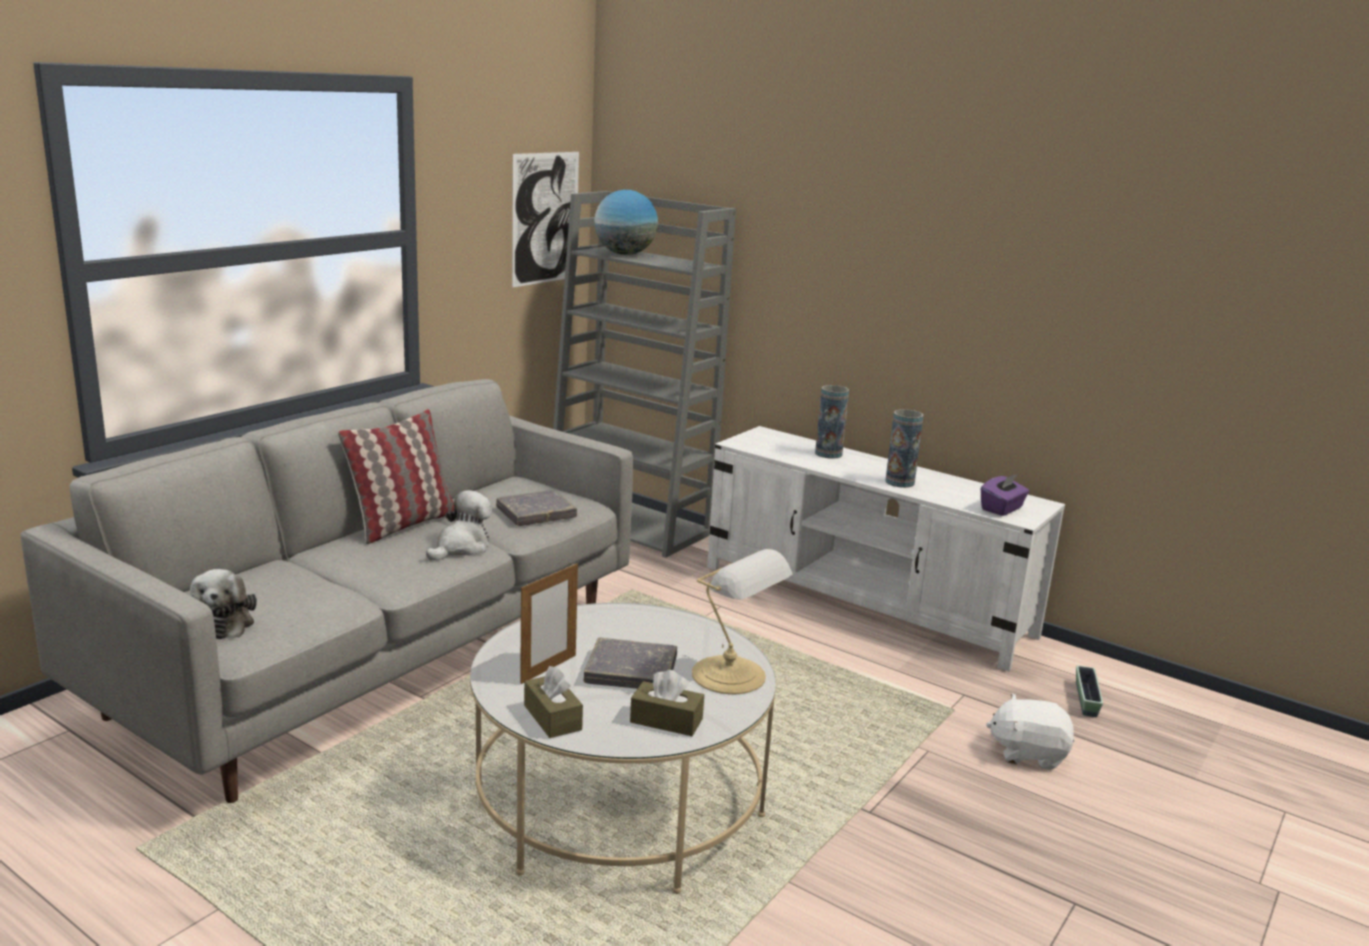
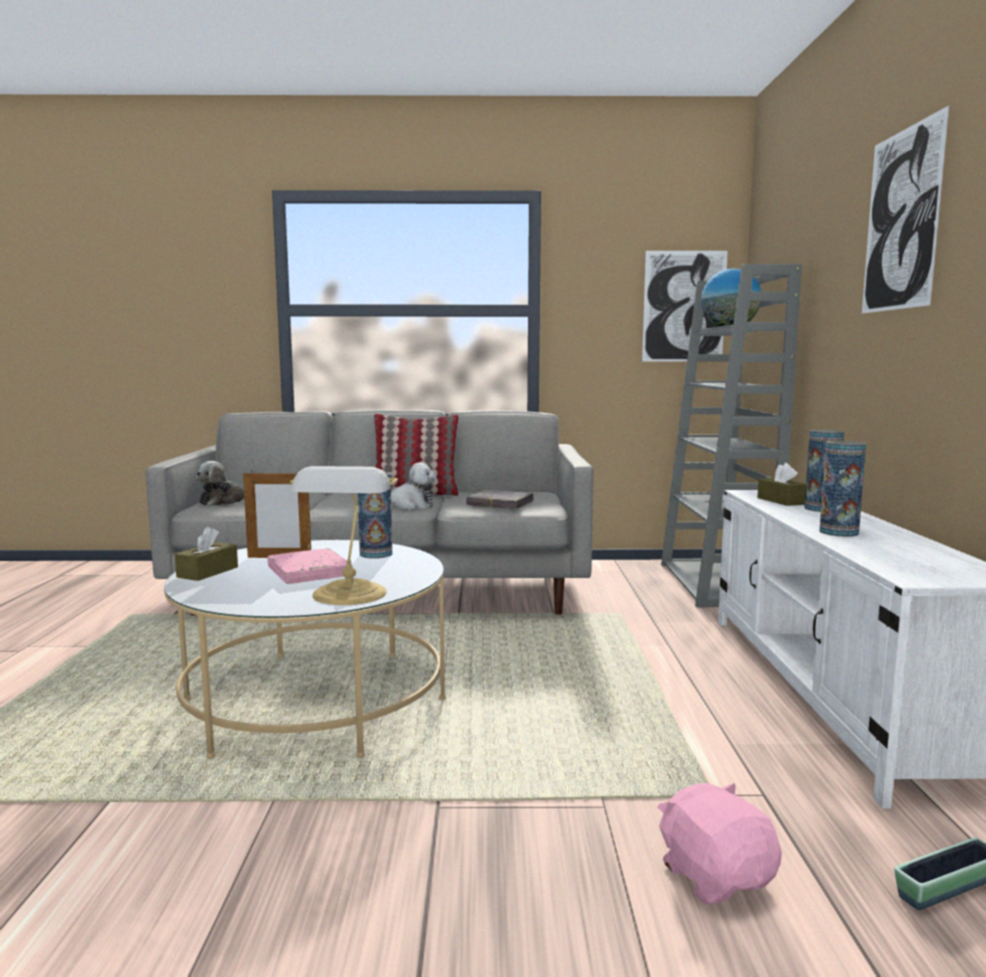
camera: 55 degrees right, 10 degrees down
(608, 624) = (376, 554): none -> vase
(631, 671) = (309, 572): grey book -> pink book
(666, 720) = (242, 594): brown tissue box -> brown tissue box (781, 501)
(891, 213) = (901, 220): none -> picture
(1002, 509) = (914, 568): purple tissue box -> none
(1028, 753) = (715, 876): white plush toy -> pink plush toy

